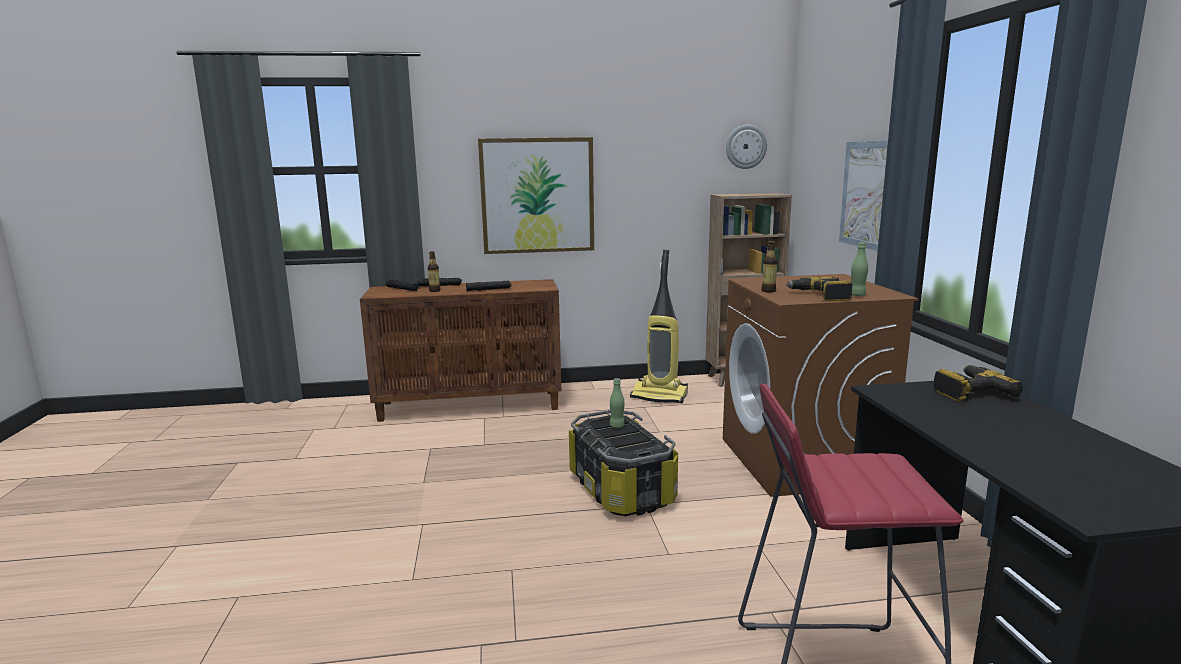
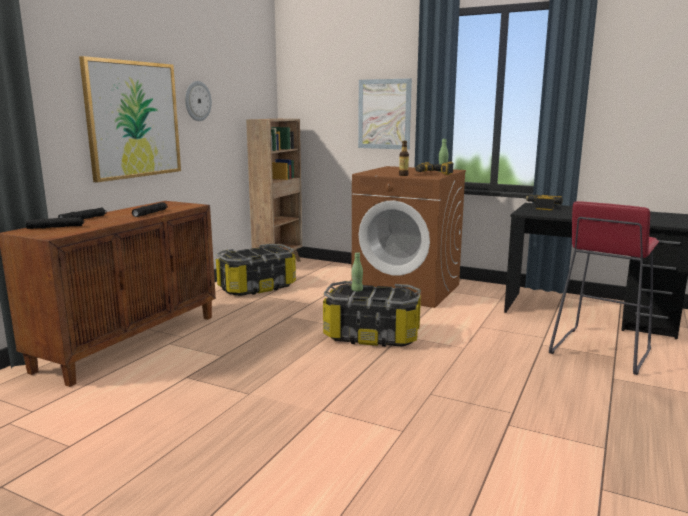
camera: 55 degrees left, 0 degrees up
(434, 291) = (101, 222): bottle -> none
(660, 396) = (257, 287): vacuum cleaner -> storage box
(745, 146) = (258, 82): wall clock -> wall clock (197, 101)

